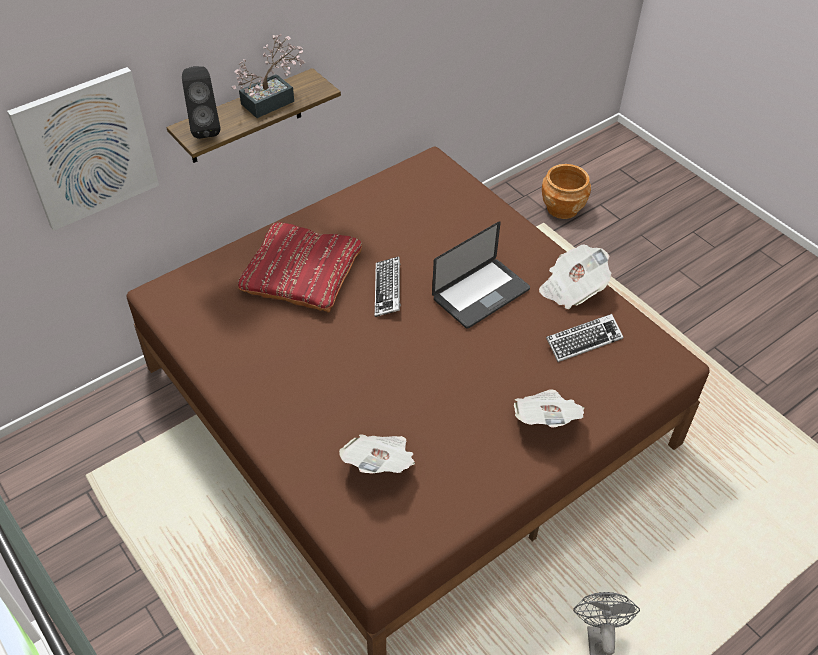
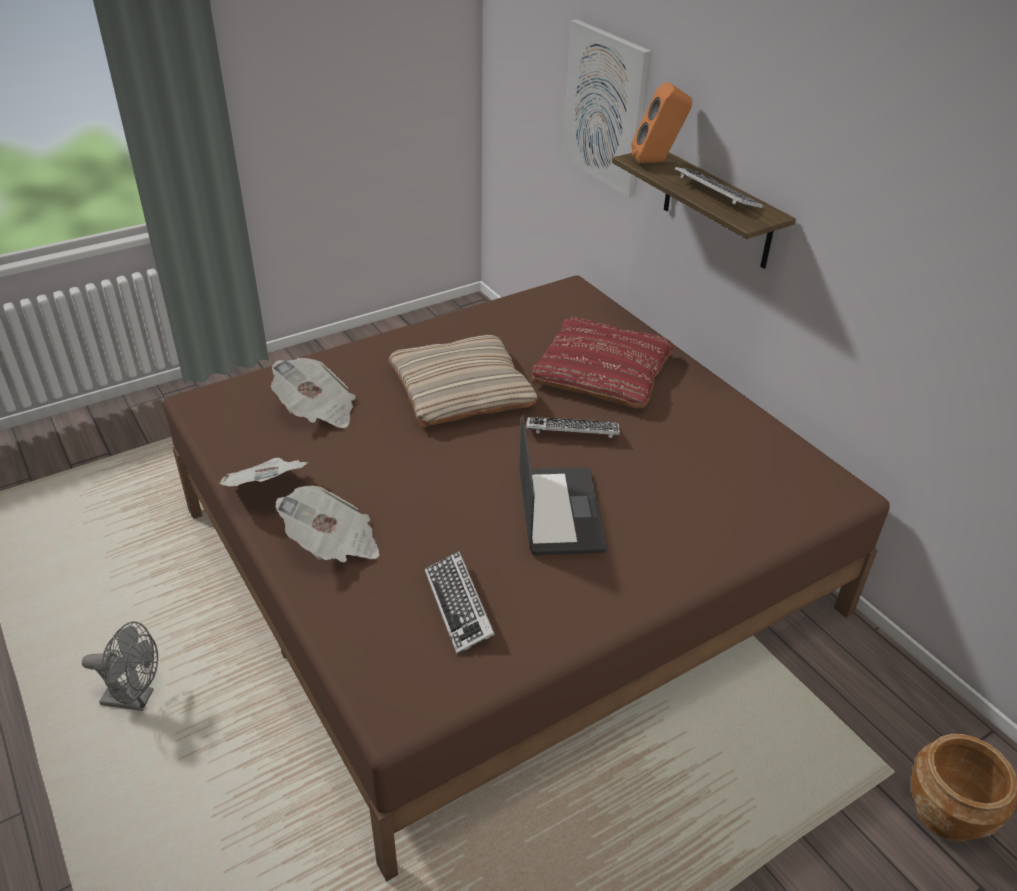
camera: 95 degrees right, 10 degrees down
(205, 128) = (657, 162): black speaker -> orange speaker
(273, 101) = (716, 194): potted plant -> keyboard
(336, 362) = (461, 389): none -> beige pillow
(481, 294) = (560, 512): laptop -> laptop turned 150 degrees counterclockwise
(572, 289) = (567, 611): newspaper -> newspaper (267, 489)

